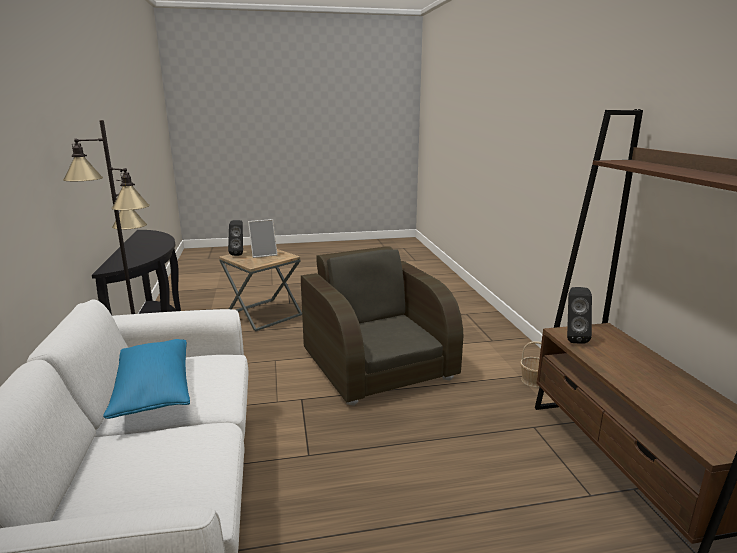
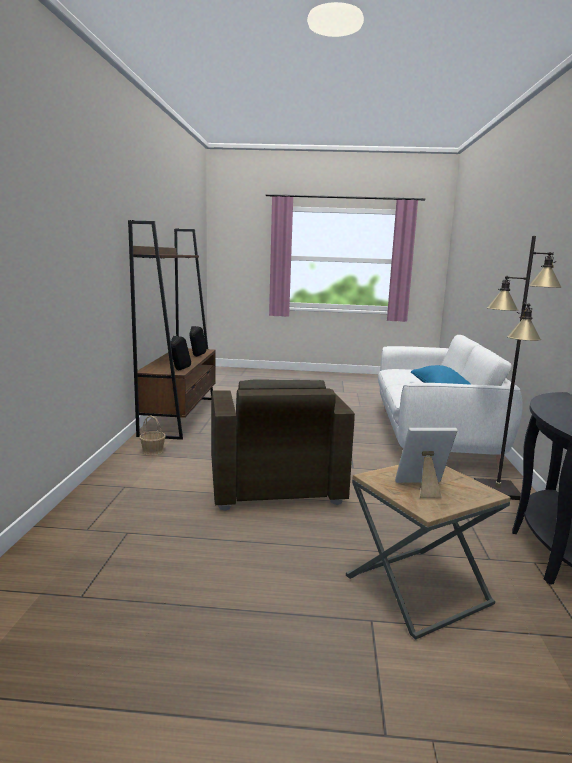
camera: 165 degrees left, 5 degrees down
(238, 254) = (474, 497): black speaker -> black speaker (196, 356)

